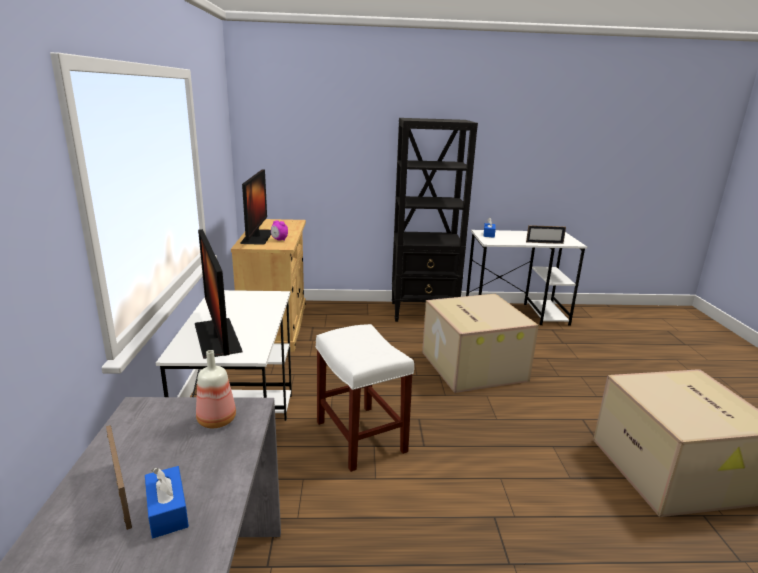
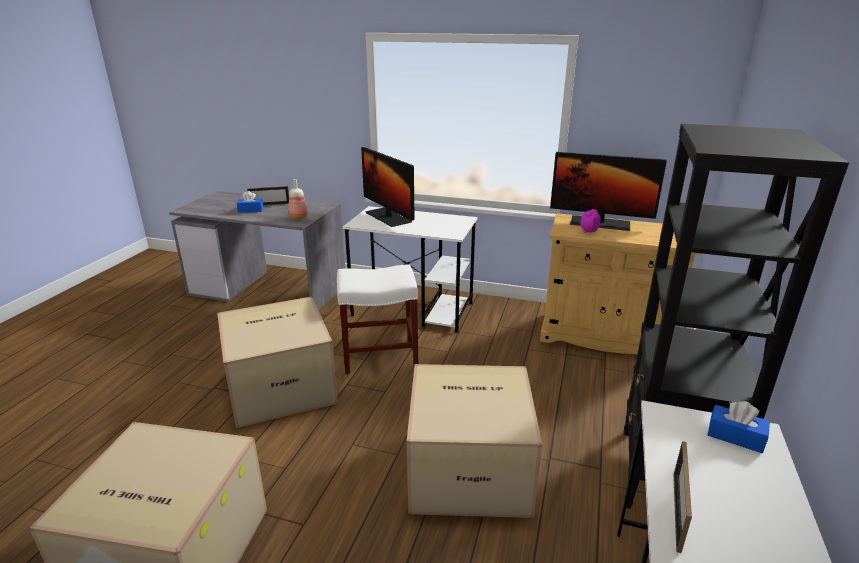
camera: 110 degrees right, 5 degrees up
(217, 337) = (388, 217): monitor -> monitor turned 120 degrees counterclockwise
(460, 495) = (282, 386): none -> cardboard box

